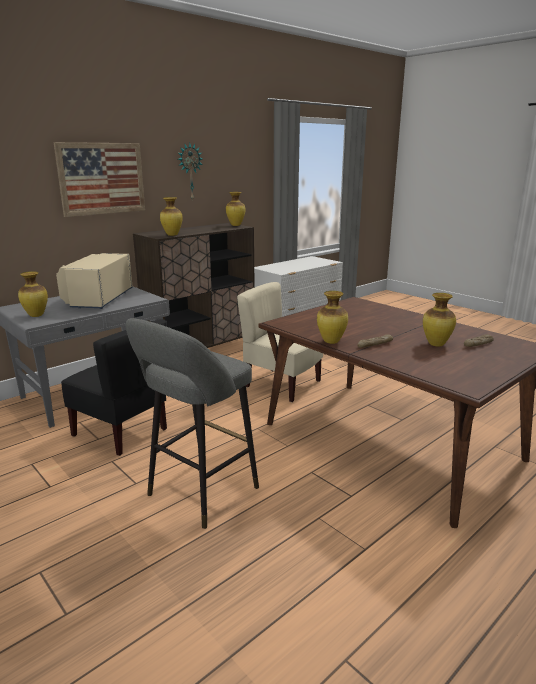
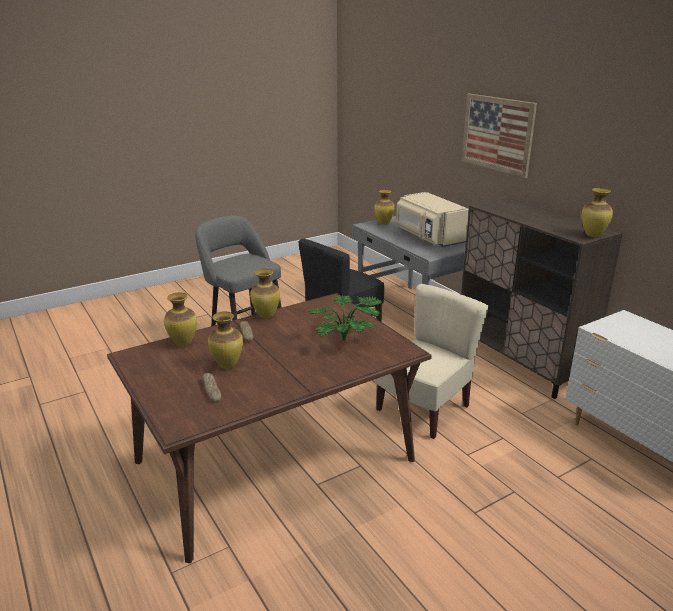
camera: 100 degrees right, 5 degrees up
(98, 299) = (429, 237): beige microwave -> beige microwave turned 135 degrees counterclockwise
(172, 235) = (495, 209): vase -> vase (183, 343)
(189, 172) = (589, 148): wall clock -> none
(356, 314) = (347, 341): none -> potted plant

